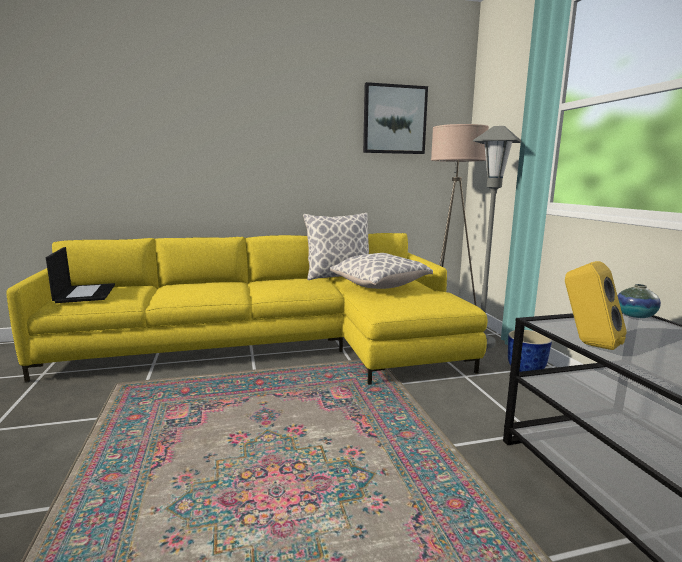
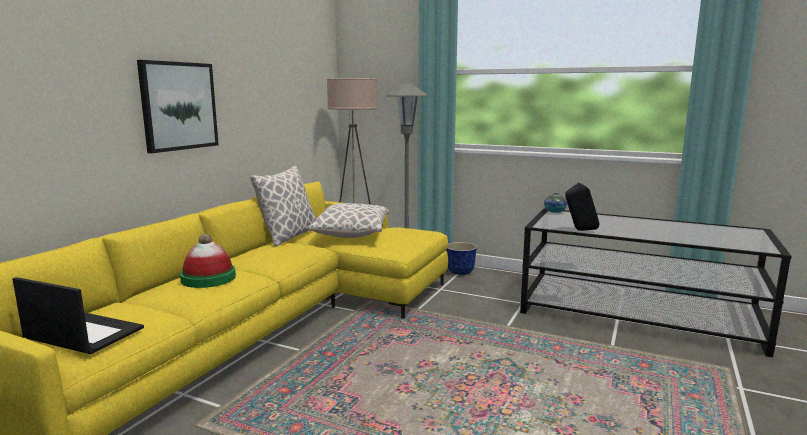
camera: 50 degrees left, 0 degrees up
(208, 286) = (208, 278): none -> hat
(394, 119) = (290, 68): picture -> picture (178, 106)
(588, 344) = (579, 230): yellow speaker -> black speaker

